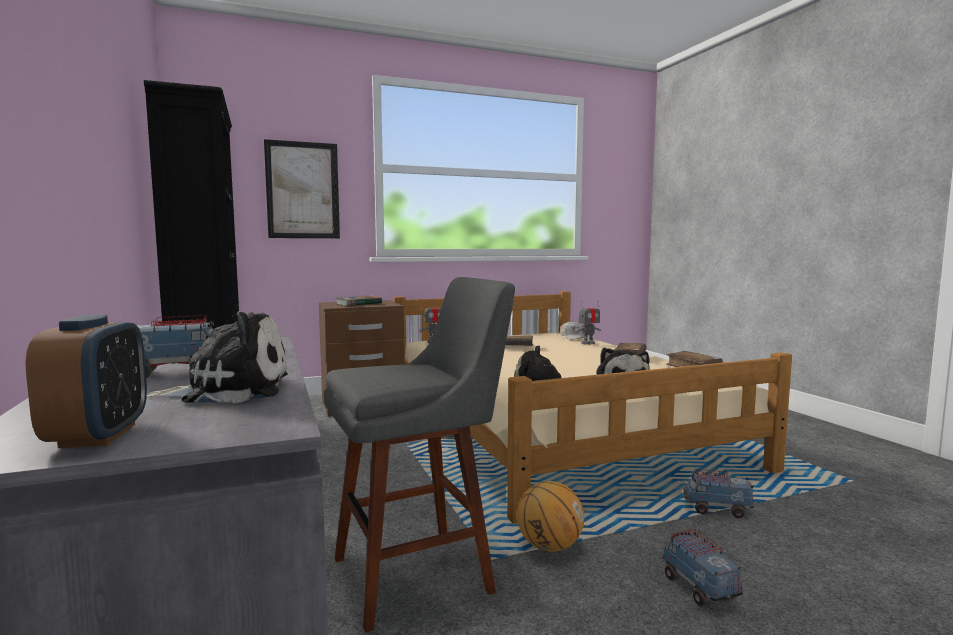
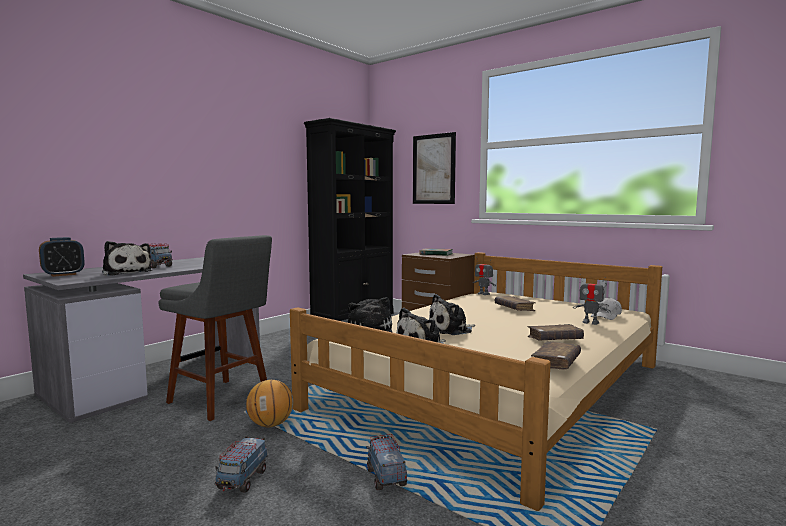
camera: 60 degrees right, 0 degrees up
(565, 370) = (451, 330): none -> plush toy
(698, 588) = (242, 480): toy truck -> toy truck turned 150 degrees clockwise

